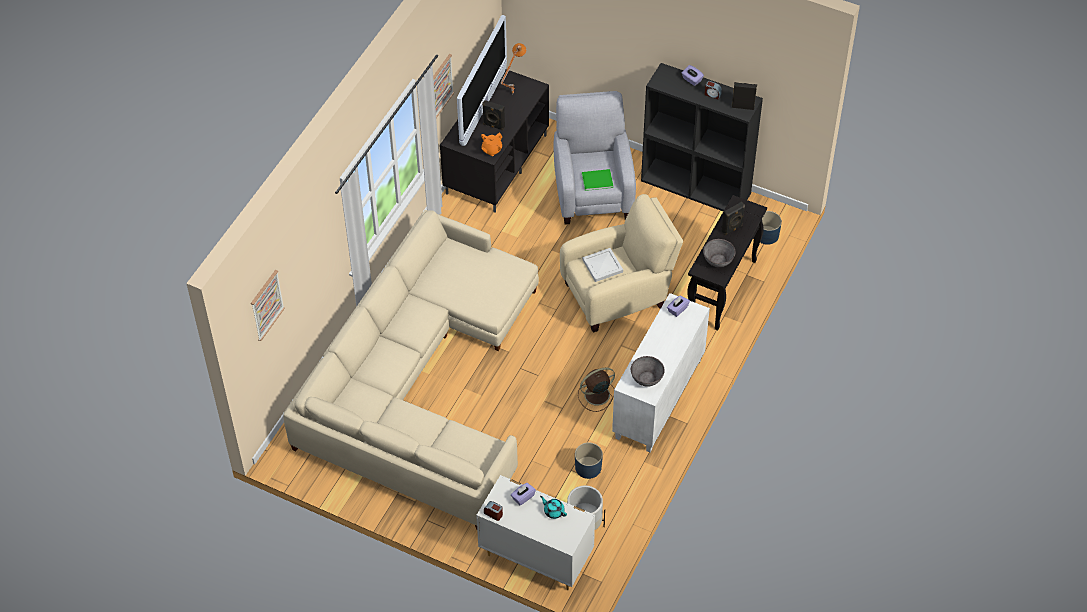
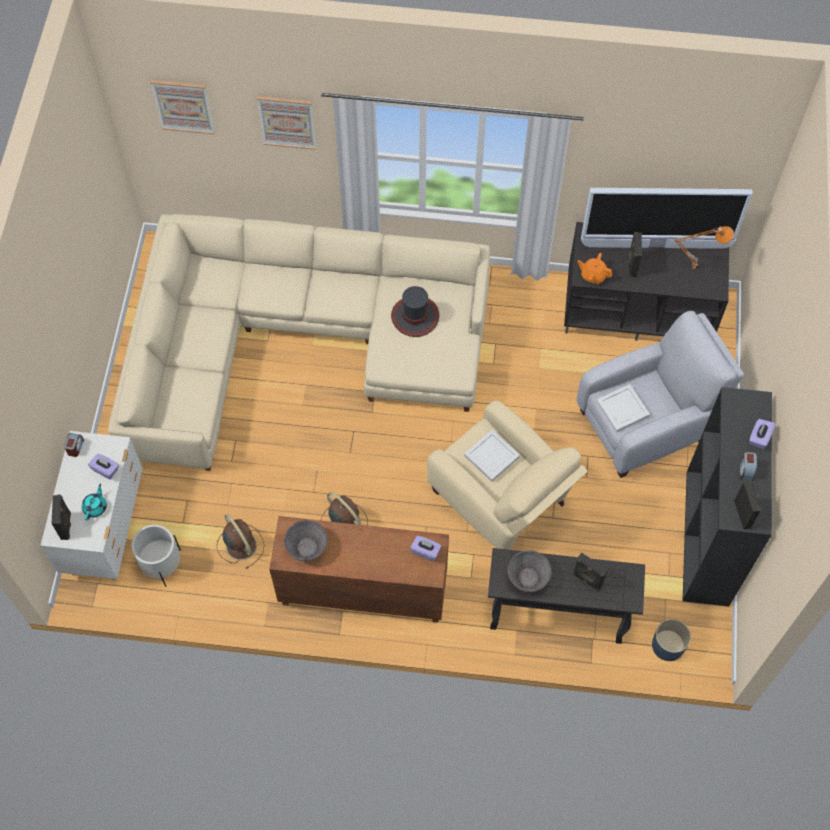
camera: 70 degrees right, 10 degrees up
(440, 86) = (602, 167): picture -> picture (287, 121)
(460, 278) = (415, 316): none -> hat
(562, 534) = (66, 525): none -> black speaker
(588, 467) = (240, 544): blue planter -> brown fan
(596, 180) = (622, 408): green book -> white tray
(659, 400) = (362, 592): white cabinet -> brown cabinet

